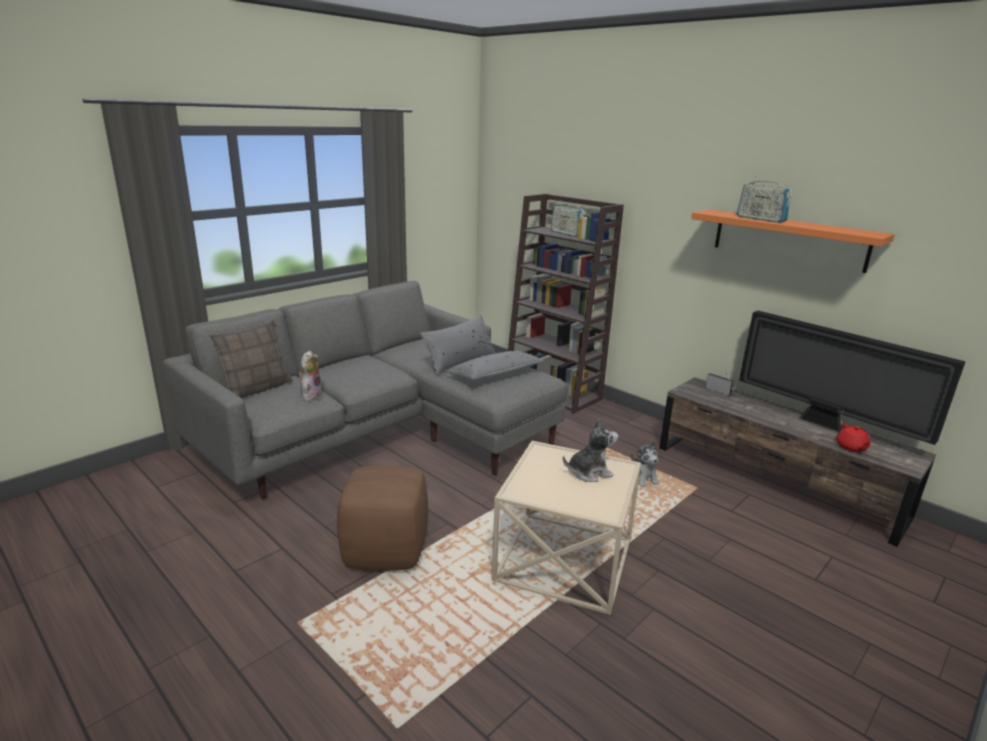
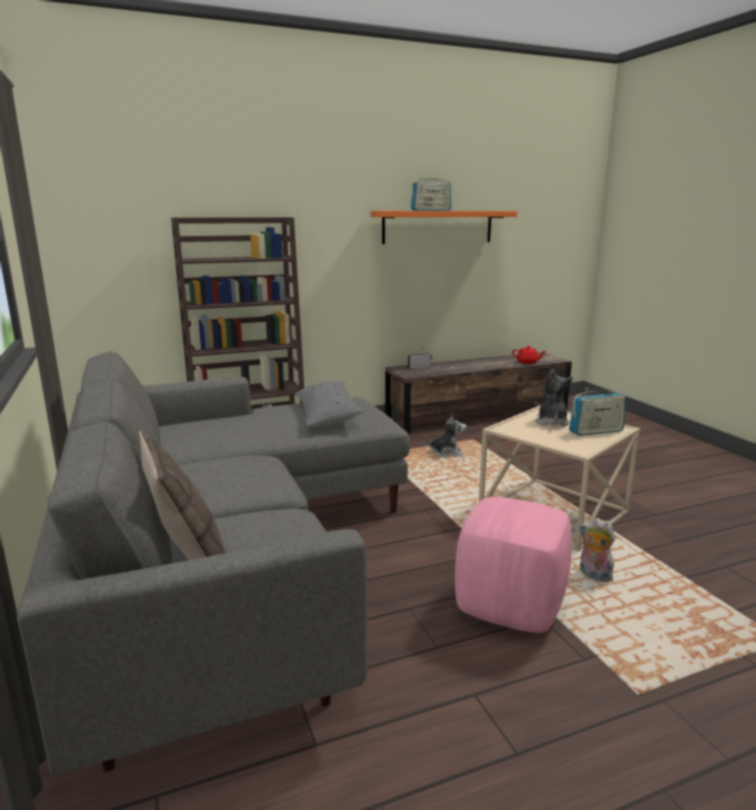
camera: 65 degrees left, 5 degrees down
(311, 395) = (270, 518): plush toy -> plush toy (593, 576)
(385, 550) = (509, 606): brown ottoman -> pink ottoman
(459, 361) = (263, 422): grey pillow -> none
(566, 233) = (231, 258): radio -> radio (596, 431)
(824, 424) = (492, 359): television -> none

